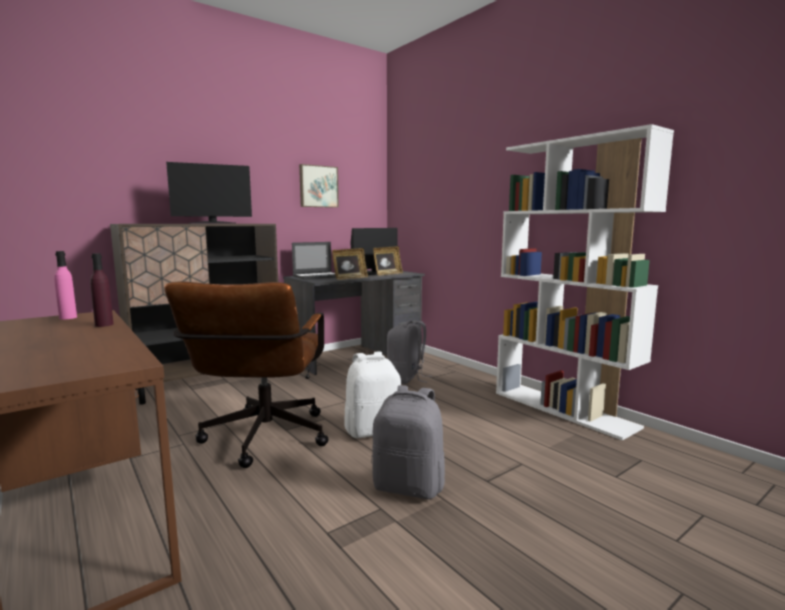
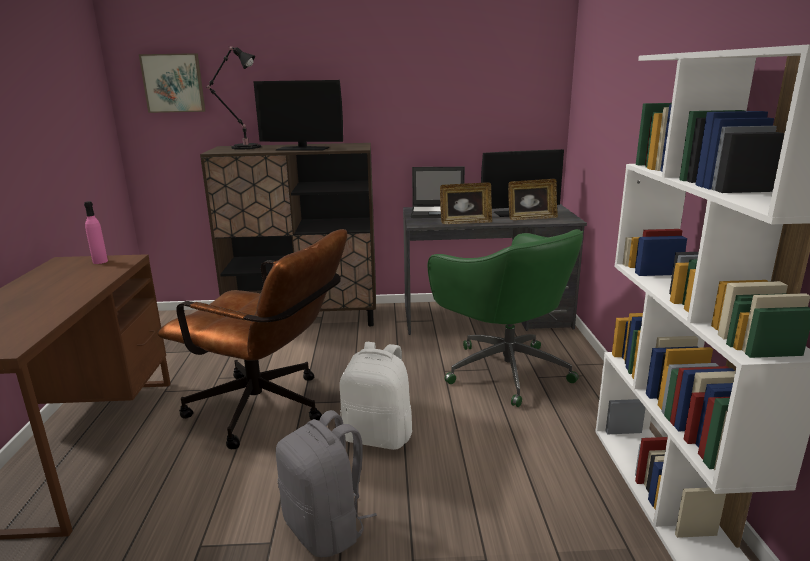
camera: 35 degrees right, 10 degrees up
(104, 325) = (98, 279): purple bottle -> none
(146, 223) = (243, 147): none -> black table lamp
(262, 441) = (268, 410): brown office chair -> brown office chair turned 105 degrees counterclockwise
(318, 186) = (458, 91): picture -> picture (174, 83)
(406, 378) = (504, 369): grey backpack -> green office chair

